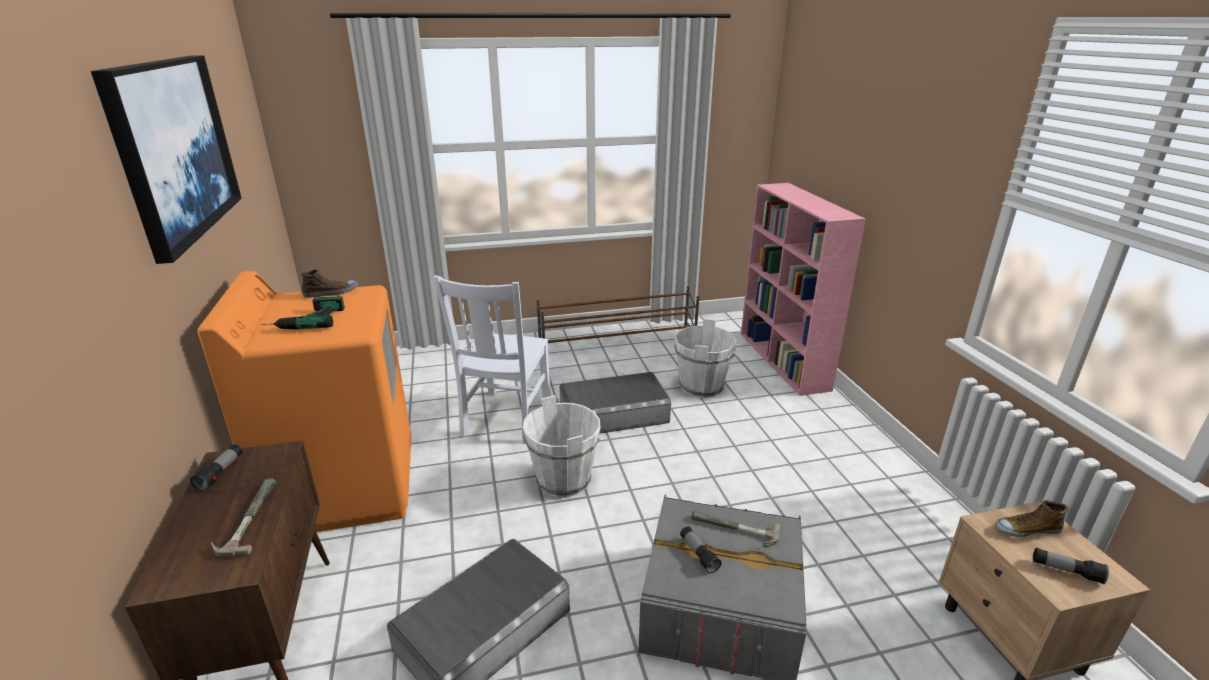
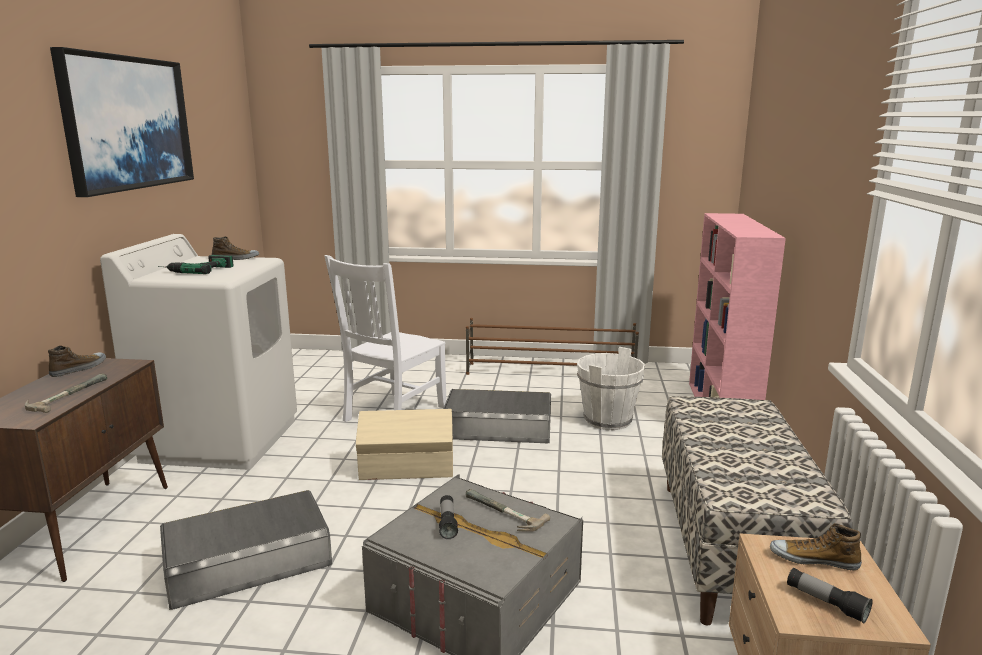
camera: 20 degrees right, 10 degrees down
(221, 473) = (79, 368): flashlight -> shoe
(345, 486) = (221, 439): orange washing machine -> white washing machine
(564, 480) = (407, 469): white bucket -> beige storage box
(877, 500) = (733, 549): none -> bench

